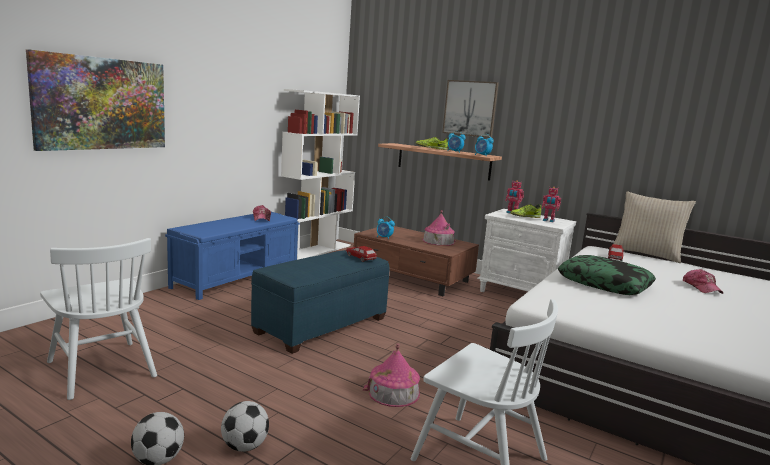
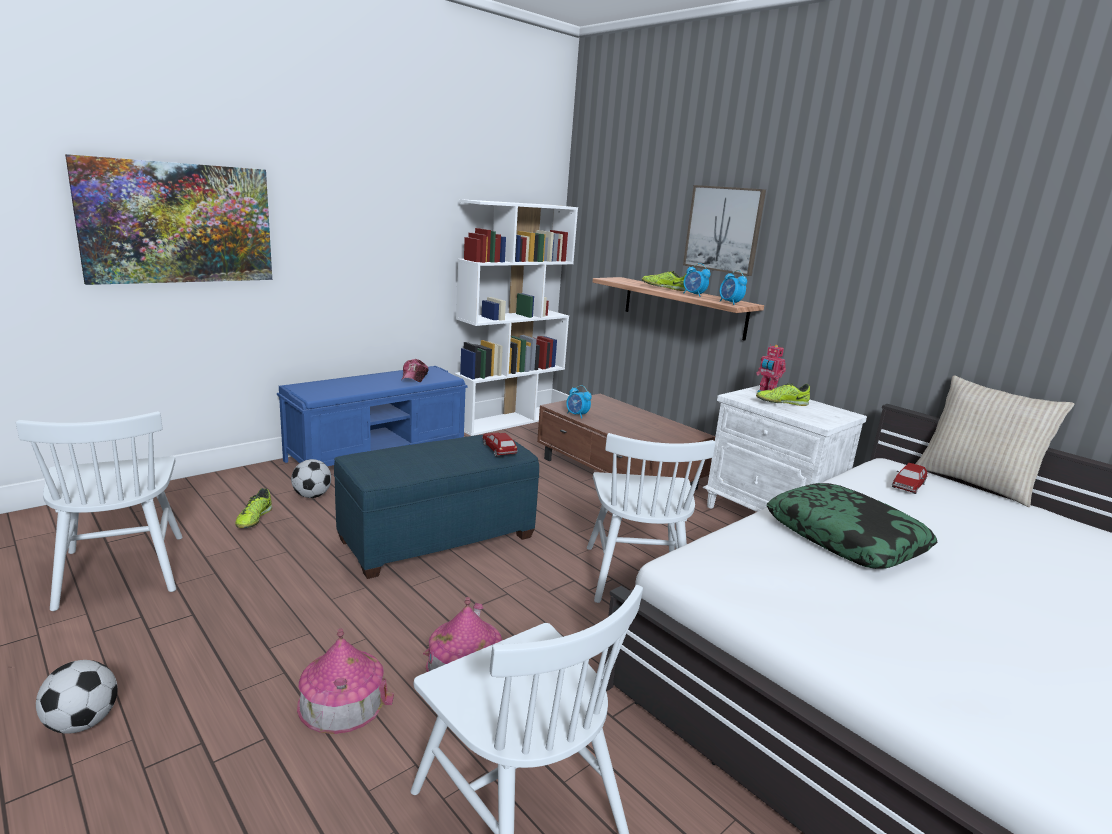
camera: 15 degrees right, 5 degrees up
(178, 327) = (254, 519): none -> shoe
(245, 446) = (202, 721): football -> football (312, 496)
(438, 241) = (654, 426): toy house -> toy house (342, 701)
(463, 333) = (635, 575): none -> white chair
(548, 221) = (816, 412): toy robot -> none
(701, 287) = (1035, 564): cap -> none

